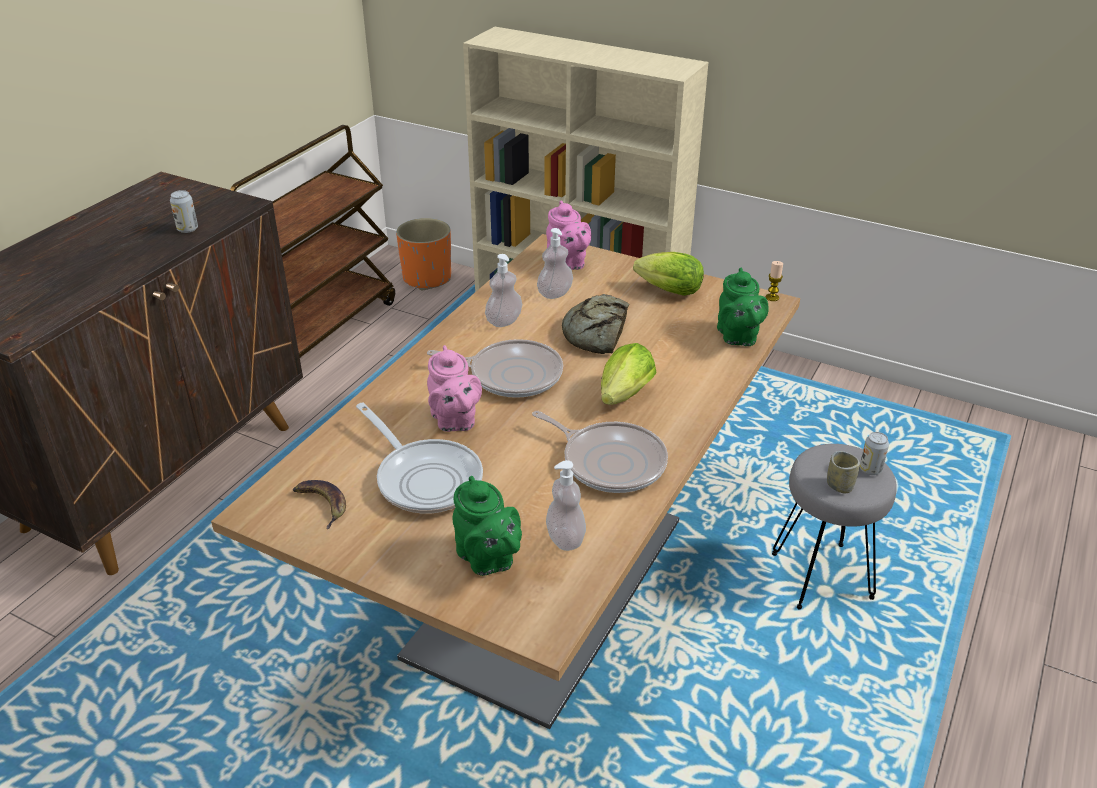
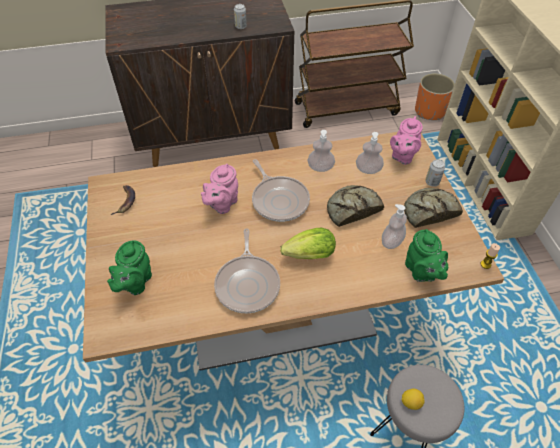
camera: 50 degrees right, 15 degrees up
(425, 478) = (172, 222): frying pan -> none
(565, 538) = (173, 303): soap dispenser -> soap dispenser (391, 242)
(665, 290) = (429, 211): lettuce -> bread
(737, 337) = (422, 272): green teapot -> green teapot turned 60 degrees counterclockwise
(839, 485) = (411, 402): cup -> lemon
(870, 469) = (443, 411): can -> can (432, 182)

